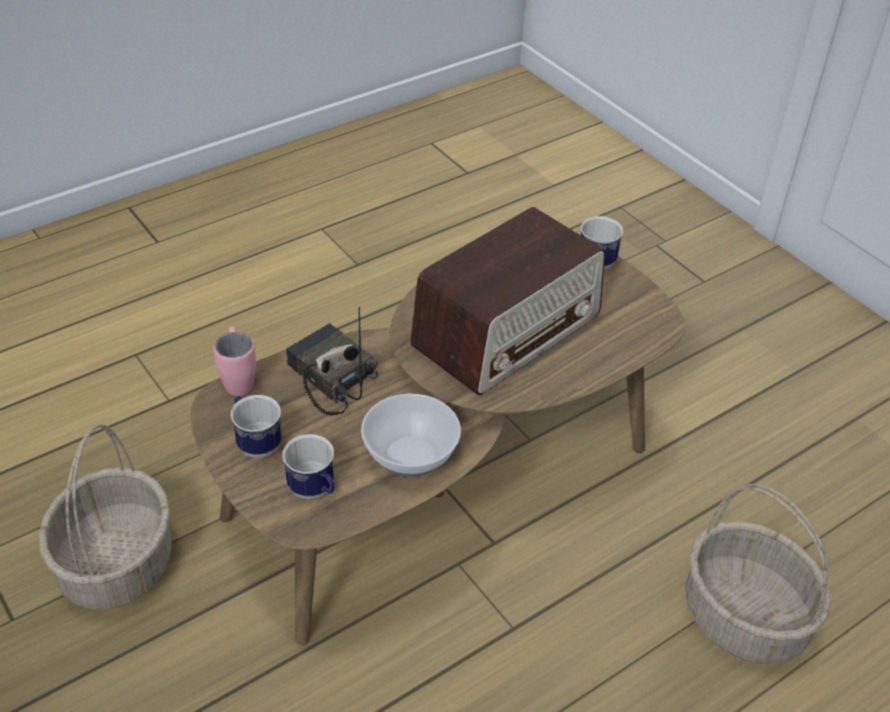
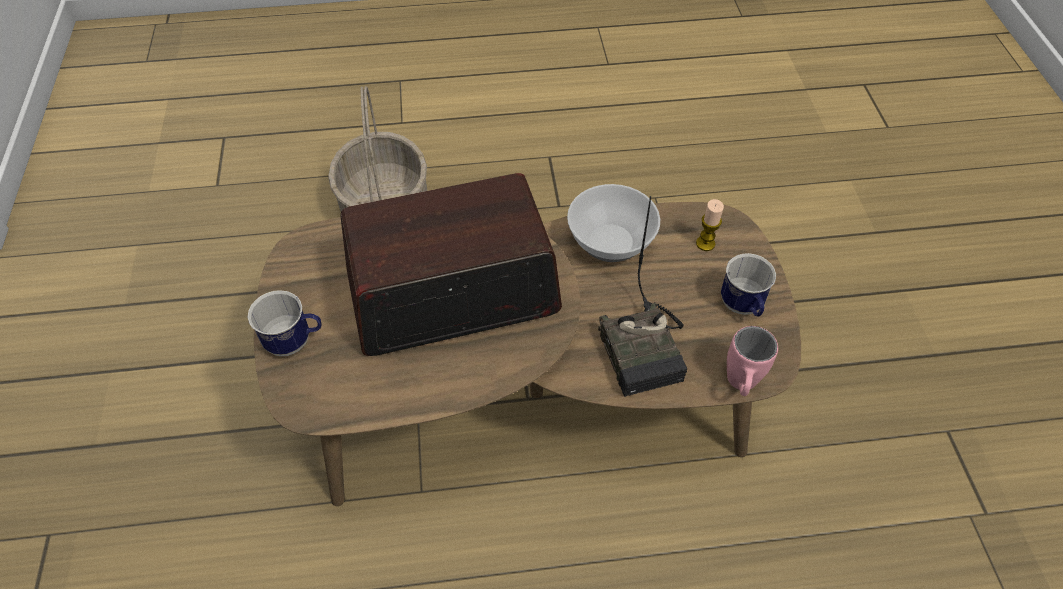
camera: 150 degrees left, 10 degrees up
(117, 565) = (851, 445): basket -> none
(315, 491) = (705, 243): mug -> candle

